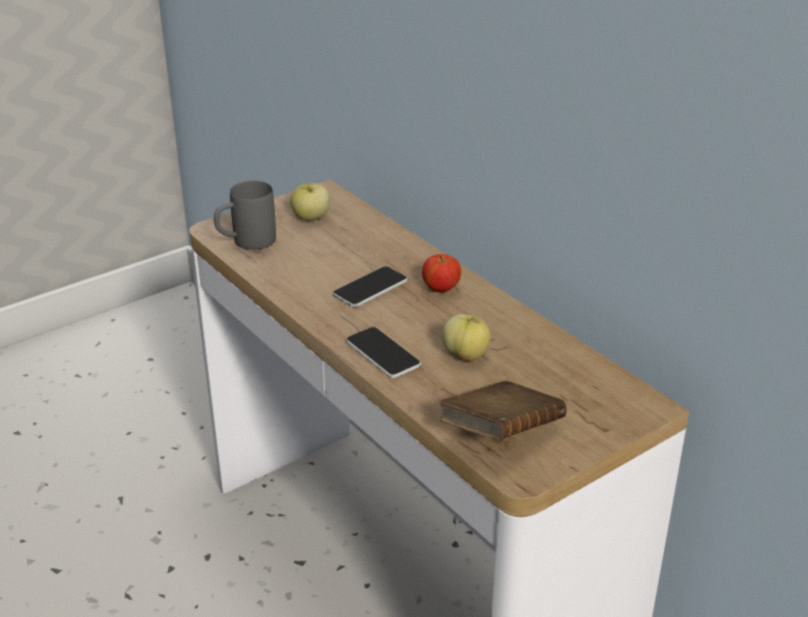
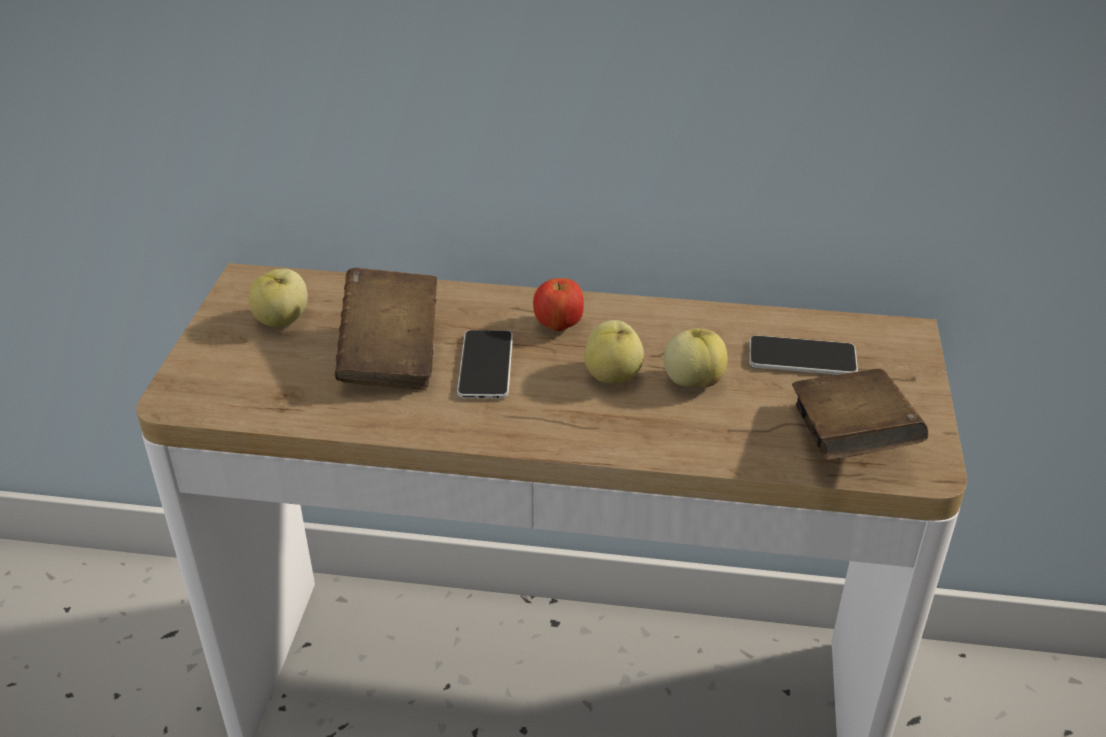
camera: 45 degrees left, 5 degrees up
(246, 242) = (250, 394): grey mug -> none
(333, 259) = (391, 356): none -> brown book
(382, 354) = (617, 431): phone -> phone (802, 358)
(427, 328) = (613, 375): none -> apple

